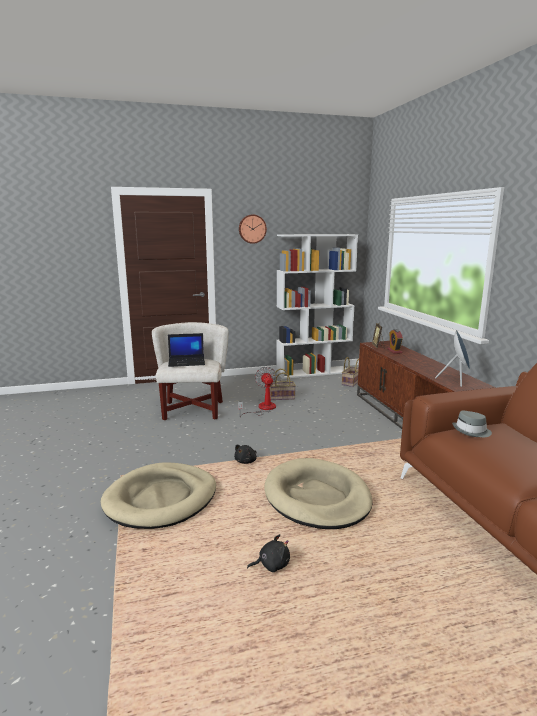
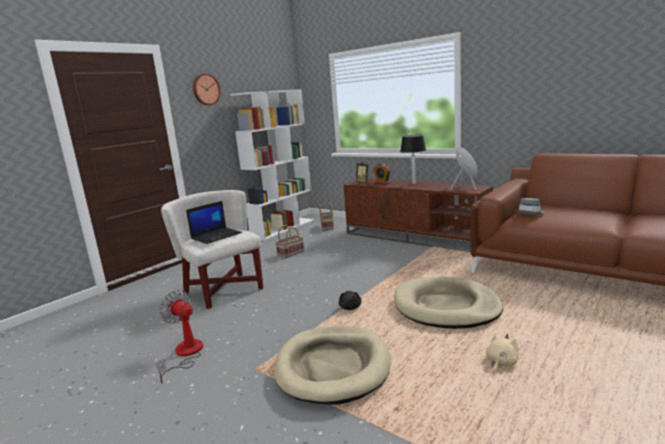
camera: 35 degrees left, 0 degrees up
(262, 408) = (290, 266): fan -> fan (185, 354)
(271, 565) = (501, 362): black plush toy -> beige plush toy
(422, 359) = (414, 183): none -> table lamp

